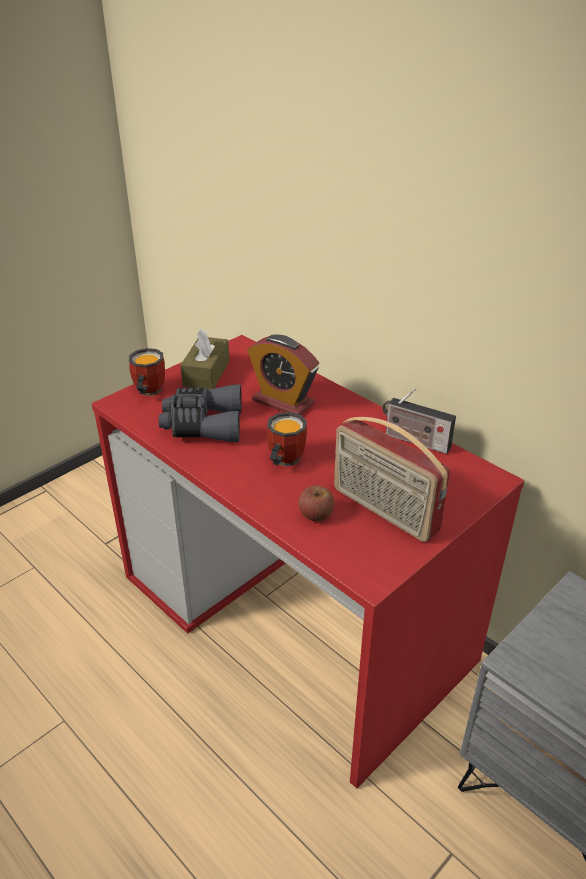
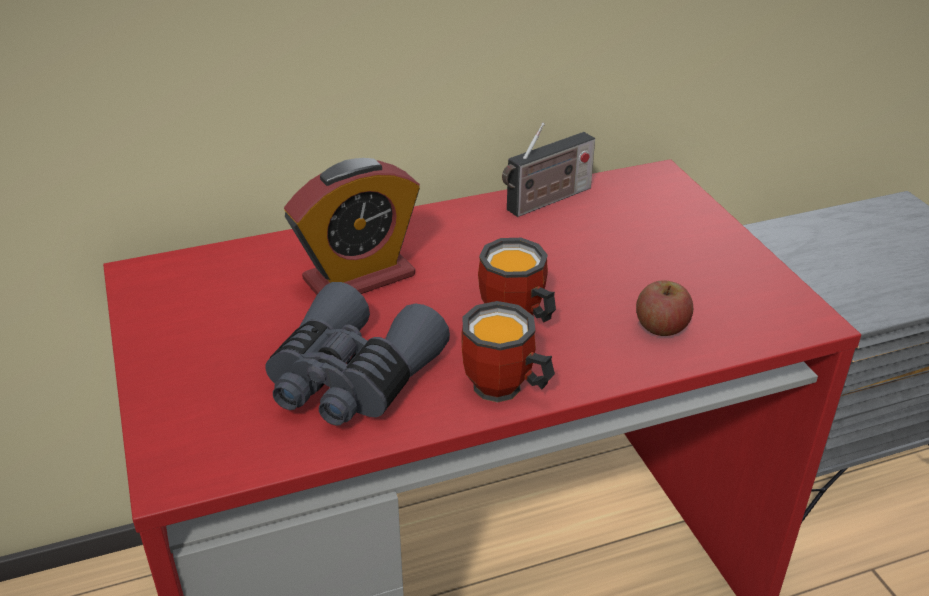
camera: 65 degrees left, 0 degrees up
(147, 392) = (175, 424): mug -> mug (503, 391)
(206, 373) = (191, 334): brown tissue box -> none
(383, 511) = (680, 269): radio -> none

